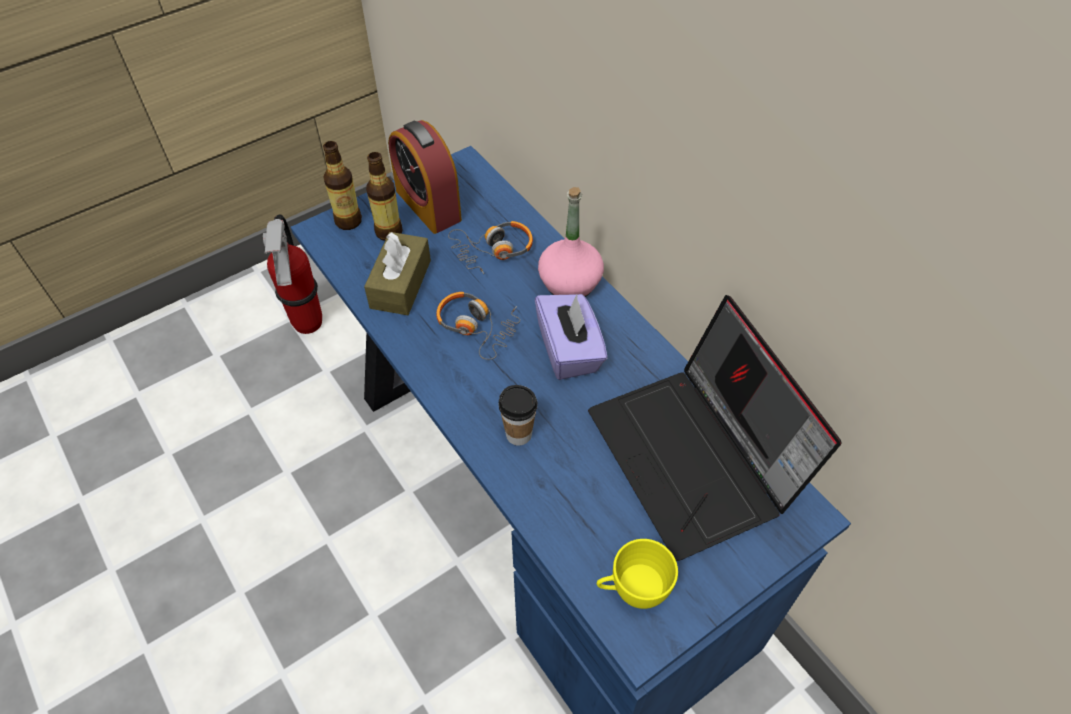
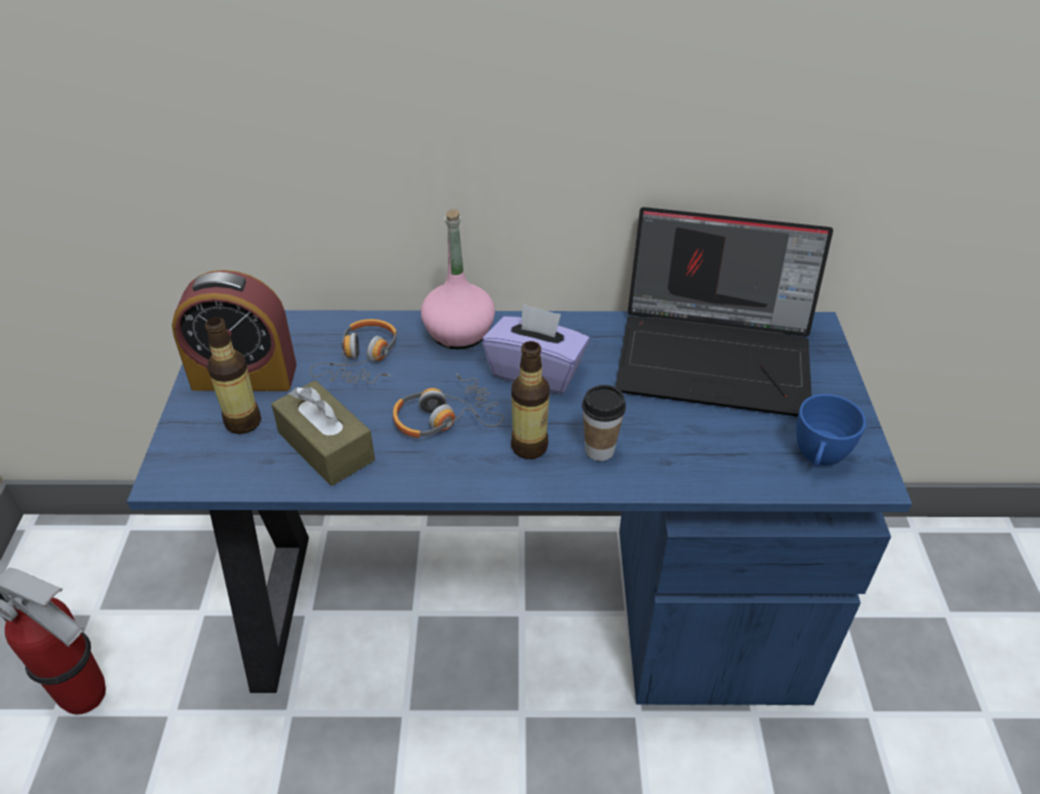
camera: 55 degrees left, 10 degrees down
(348, 221) = (185, 447): bottle -> bottle (529, 446)
(632, 590) = (818, 458): yellow cup -> blue cup

